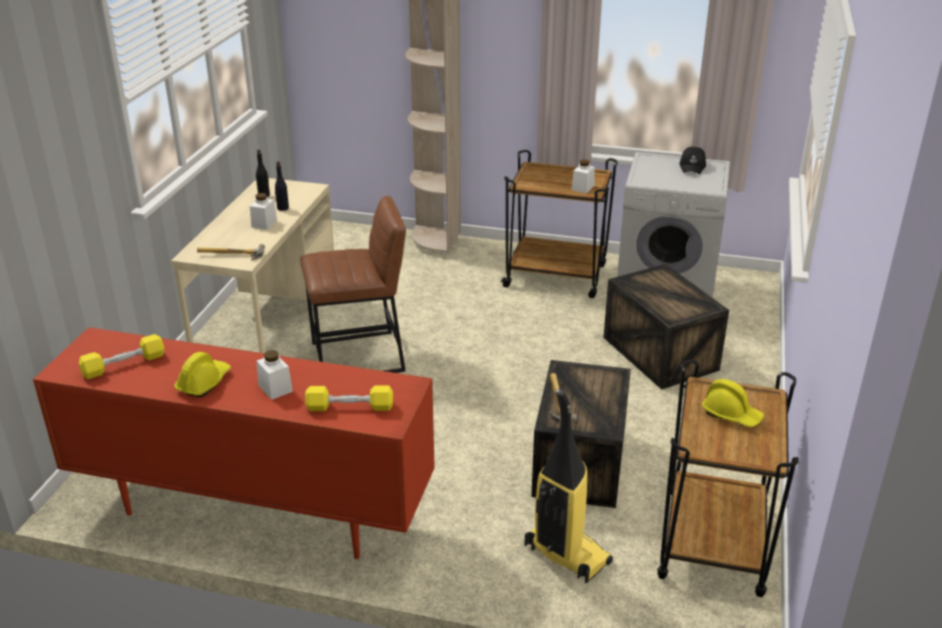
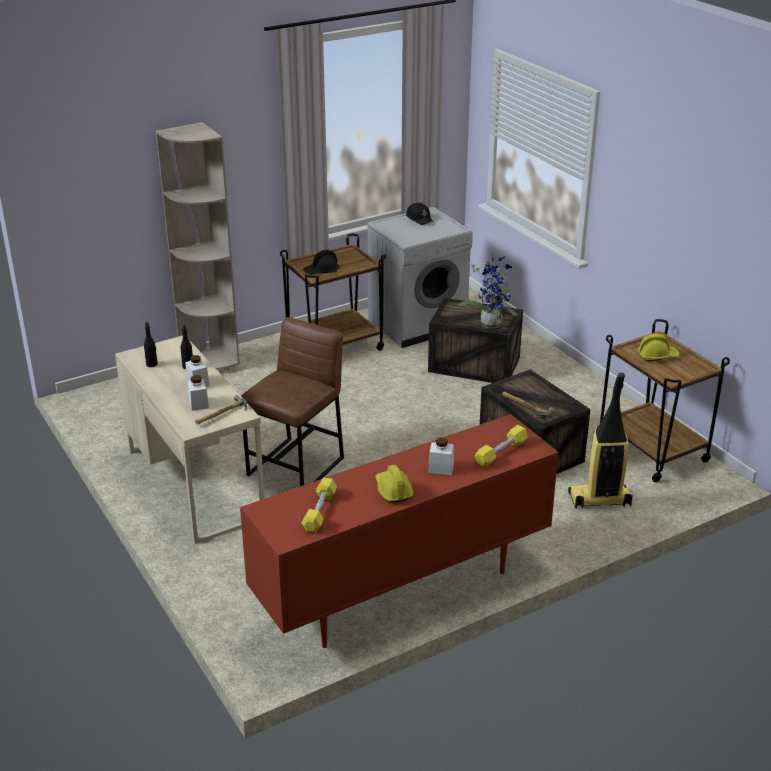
camera: 45 degrees left, 0 degrees up
(539, 183) = (321, 271): none -> black hard hat
(582, 188) = (355, 263): white jar -> white jar (198, 403)
(670, 307) = (491, 323): none -> potted plant

